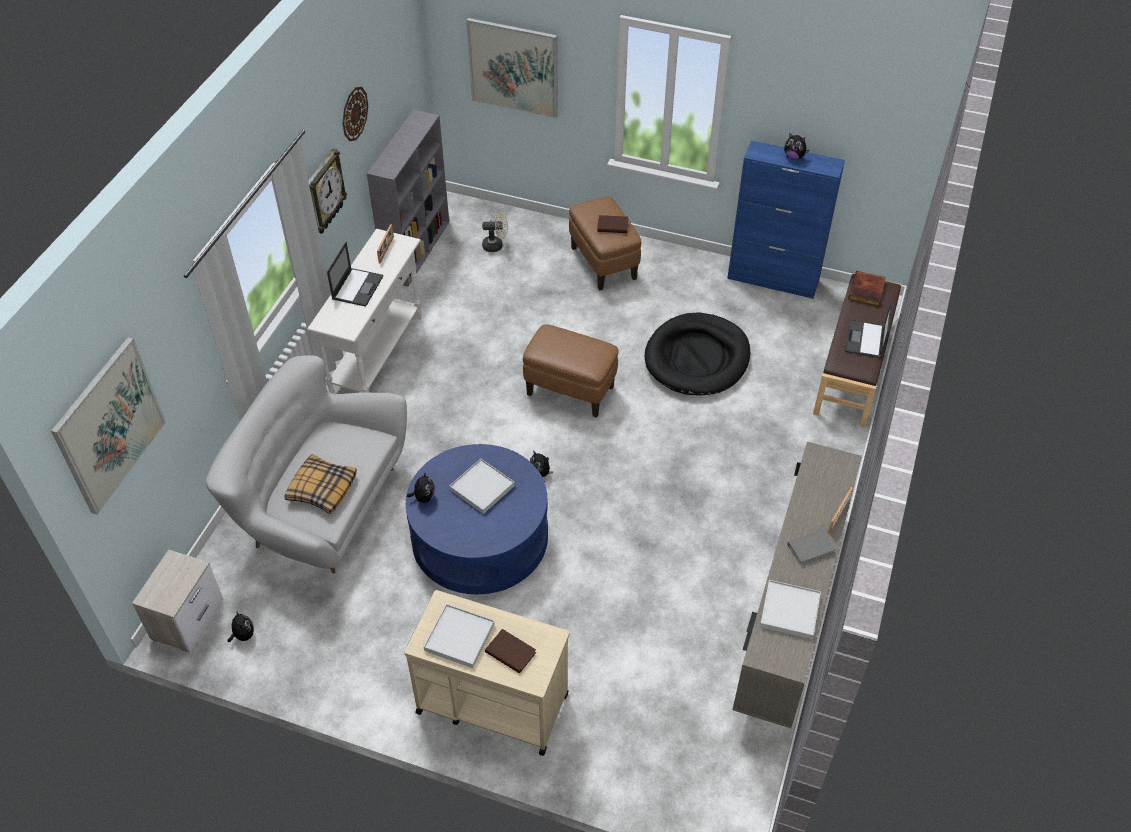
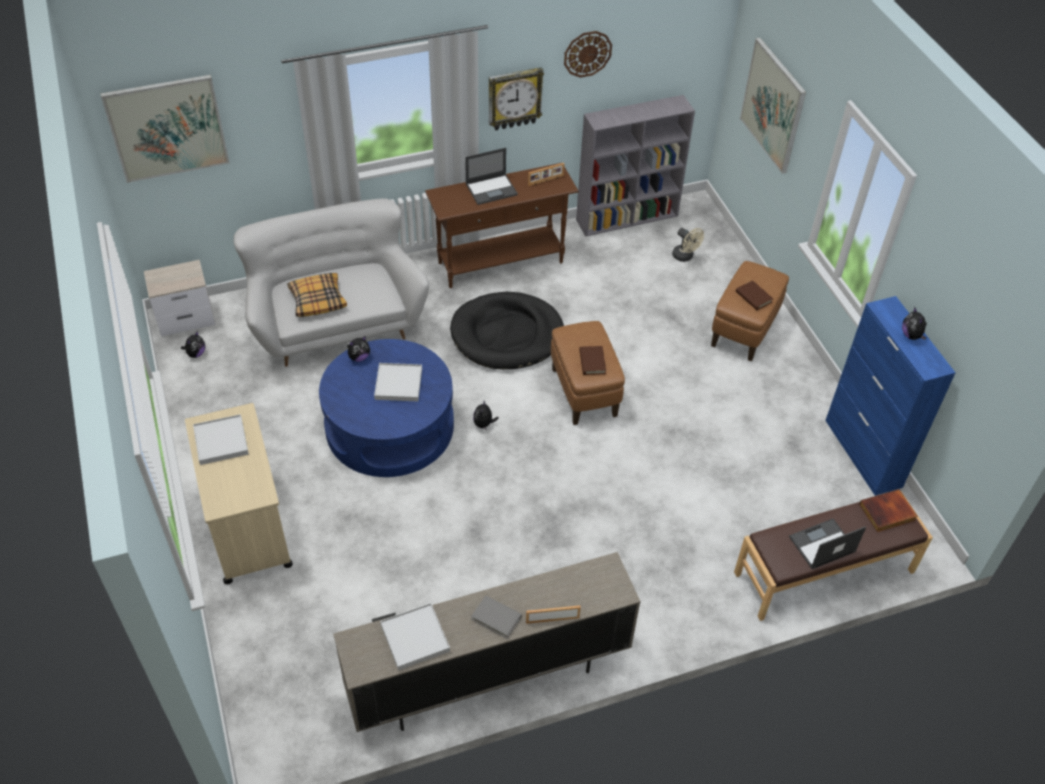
camera: 50 degrees right, 0 degrees up
(377, 355) = (501, 263): white console table -> brown console table
(510, 653) = (230, 478): brown book -> brown book (592, 362)
(697, 358) = (708, 453): black dog bed -> black dog bed (507, 334)

